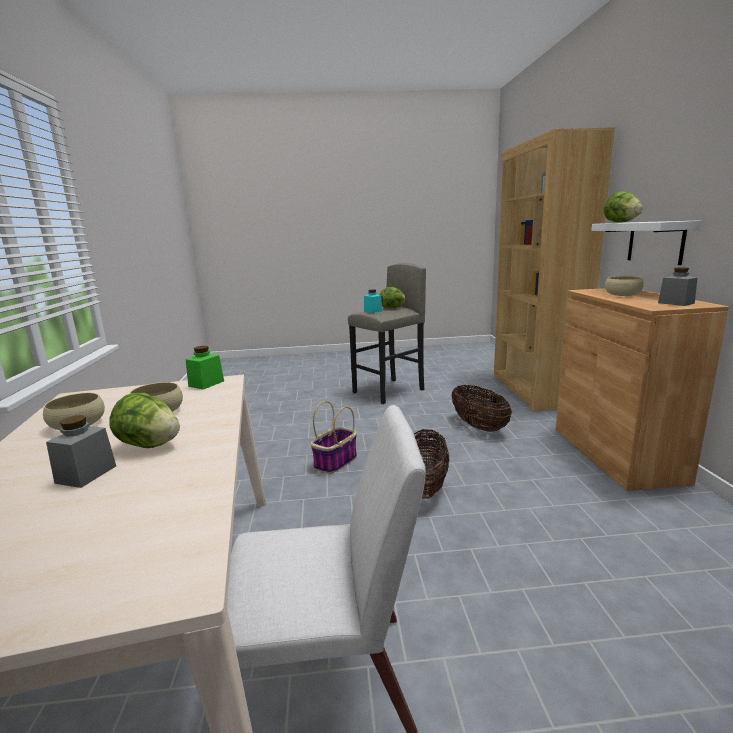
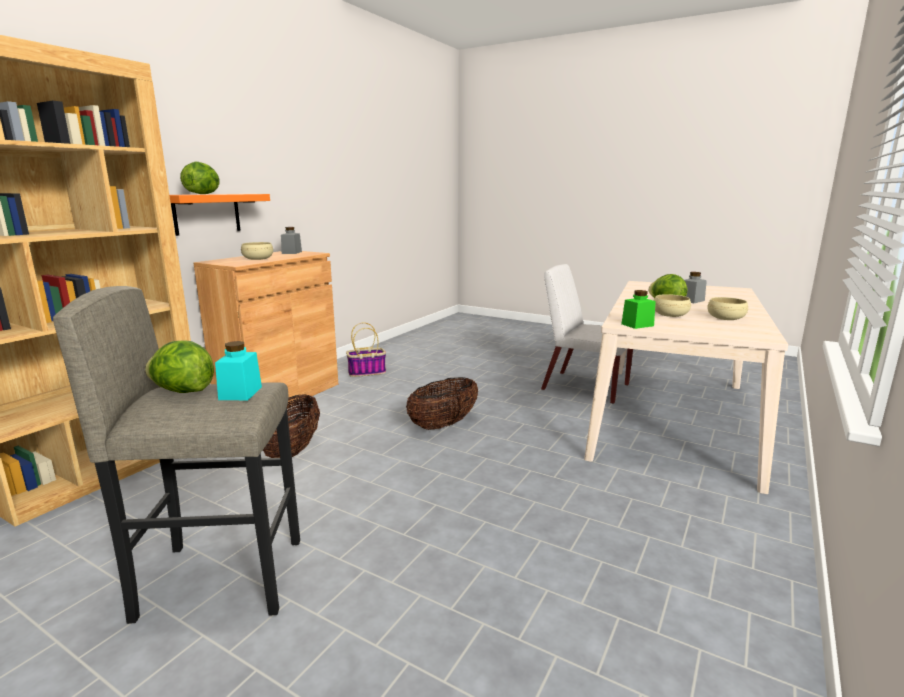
camera: 145 degrees left, 0 degrees up
(335, 462) = (488, 471): basket -> basket (367, 372)
(655, 242) = (207, 213): white shelf -> orange shelf

